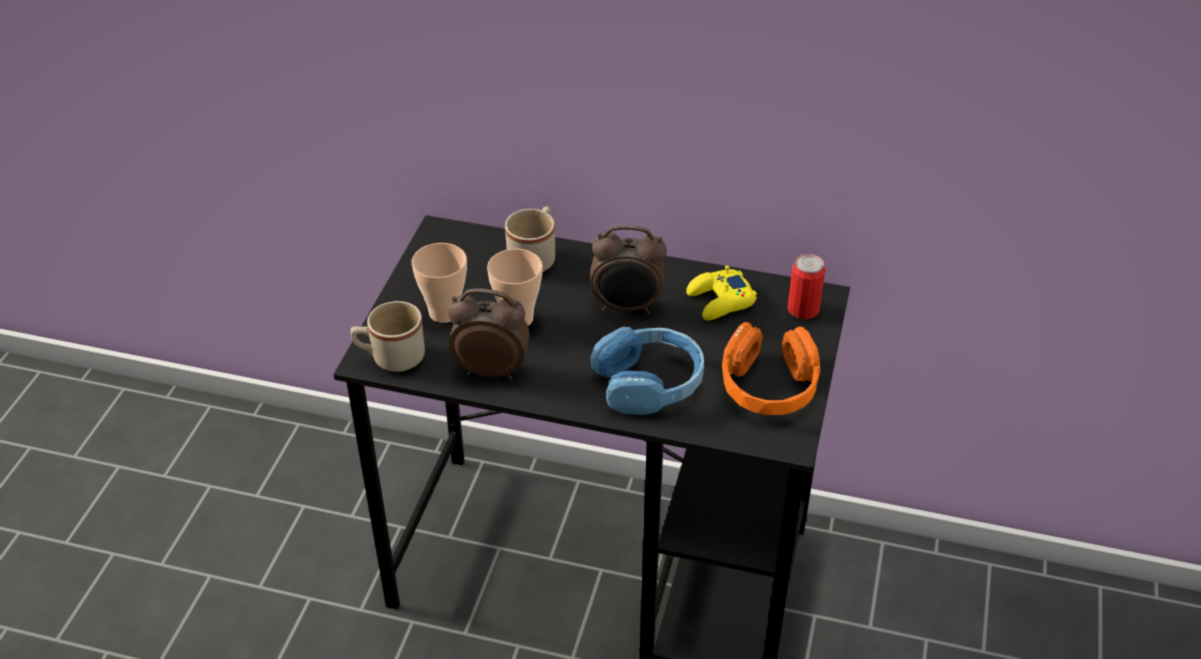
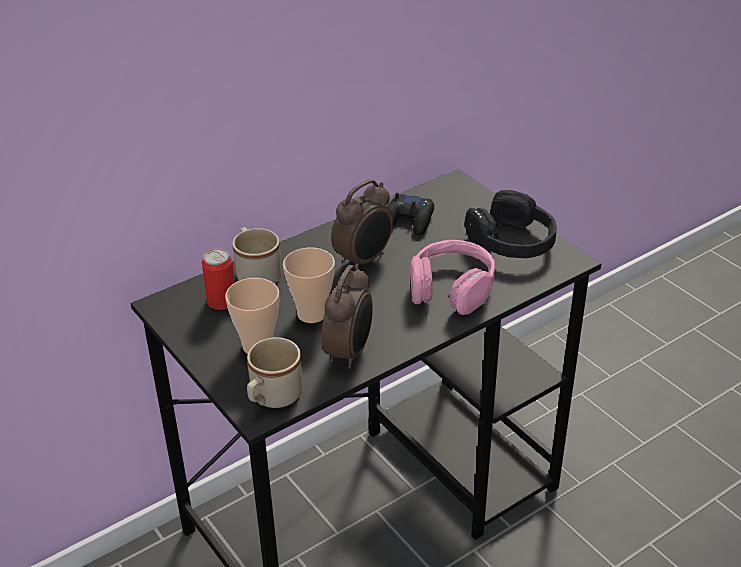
camera: 50 degrees left, 5 degrees down
(491, 369) = (350, 352): alarm clock -> alarm clock turned 150 degrees clockwise
(649, 383) = (451, 288): blue headphones -> pink headphones
(720, 301) = (409, 220): yellow game controller -> black game controller
(769, 386) = (511, 242): orange headphones -> black headphones
(803, 309) = (458, 194): can -> can (221, 301)

